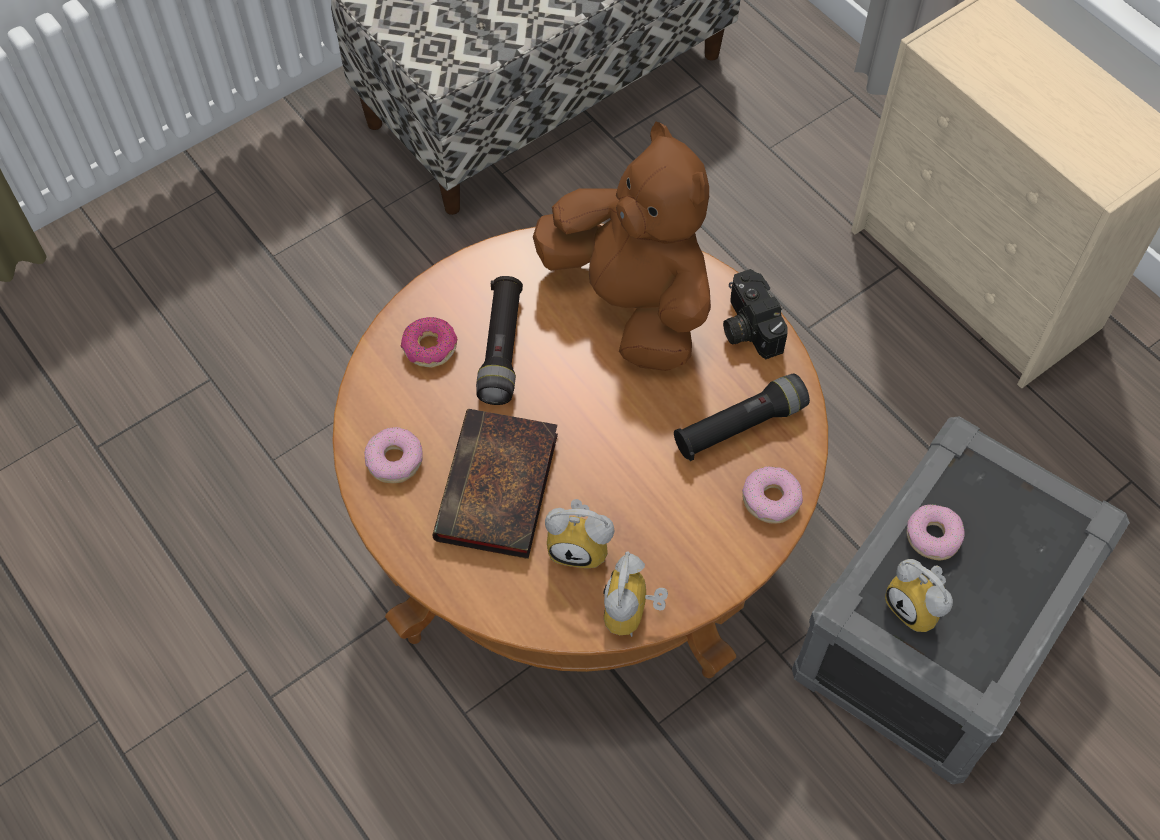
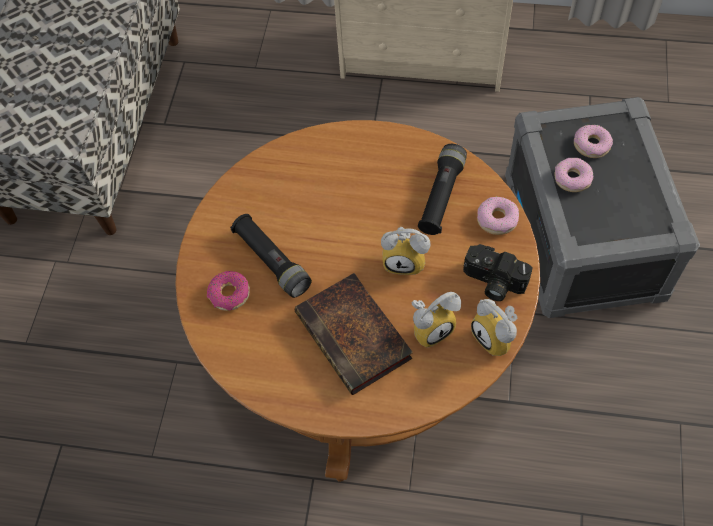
camera: 40 degrees left, 0 degrees up
(394, 460) = (279, 372): donut -> donut (591, 145)
(632, 303) = (316, 179): brown plush toy -> none
(747, 327) = (389, 144): camera -> camera (493, 282)
(918, 607) = (602, 218): alarm clock -> alarm clock (406, 260)

